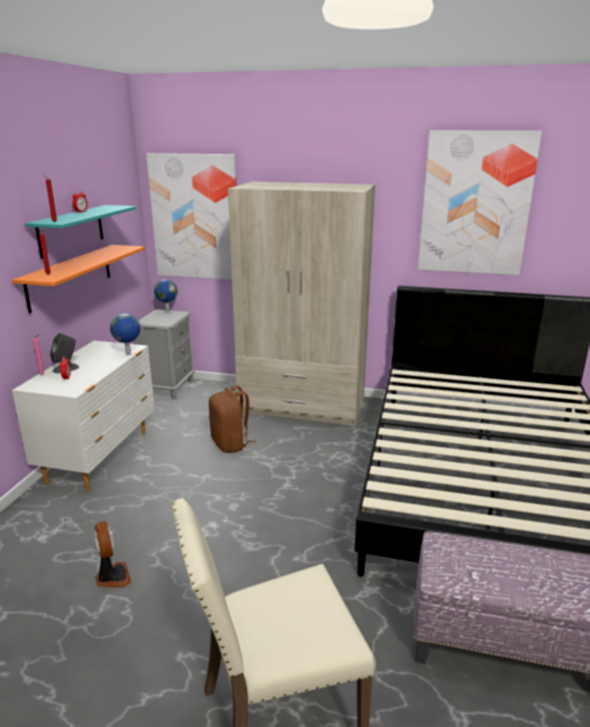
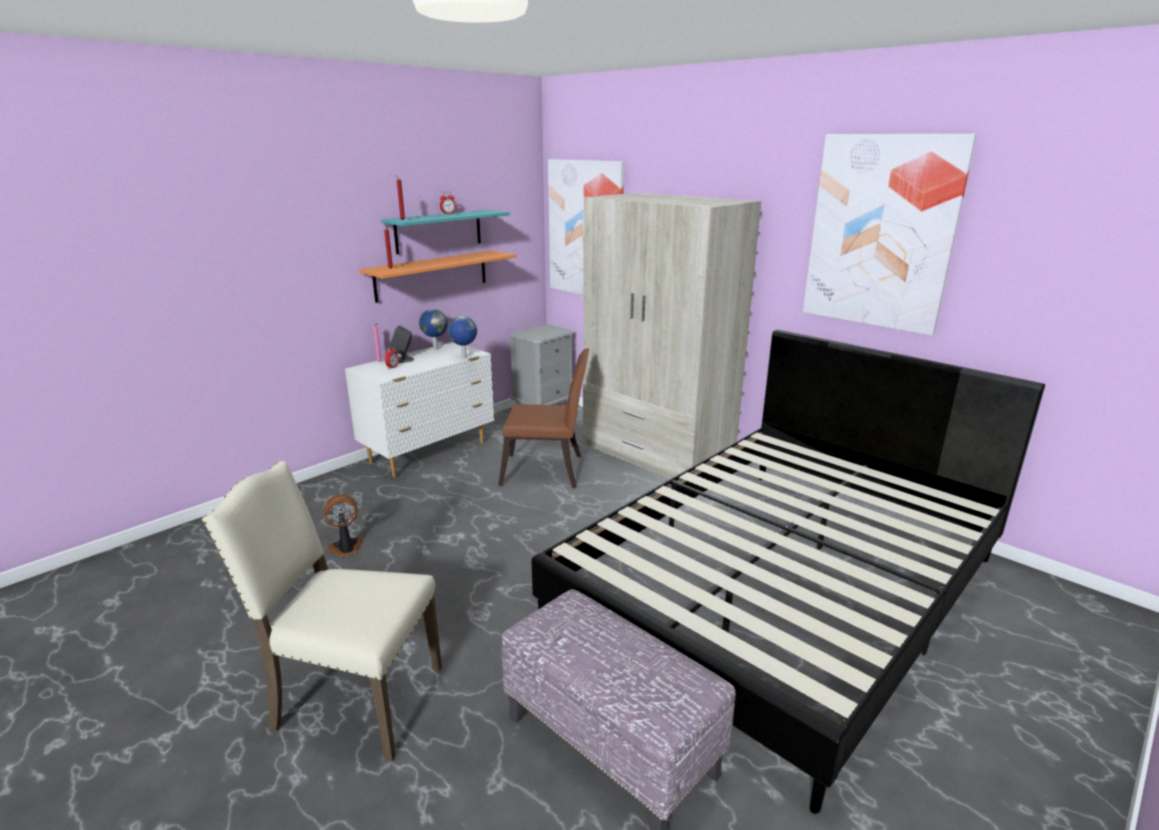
camera: 30 degrees right, 0 degrees up
(112, 577) = (346, 548): fan -> fan turned 120 degrees counterclockwise
(167, 312) = (552, 328): globe -> globe (435, 349)
(231, 444) = (547, 472): brown backpack -> brown chair

